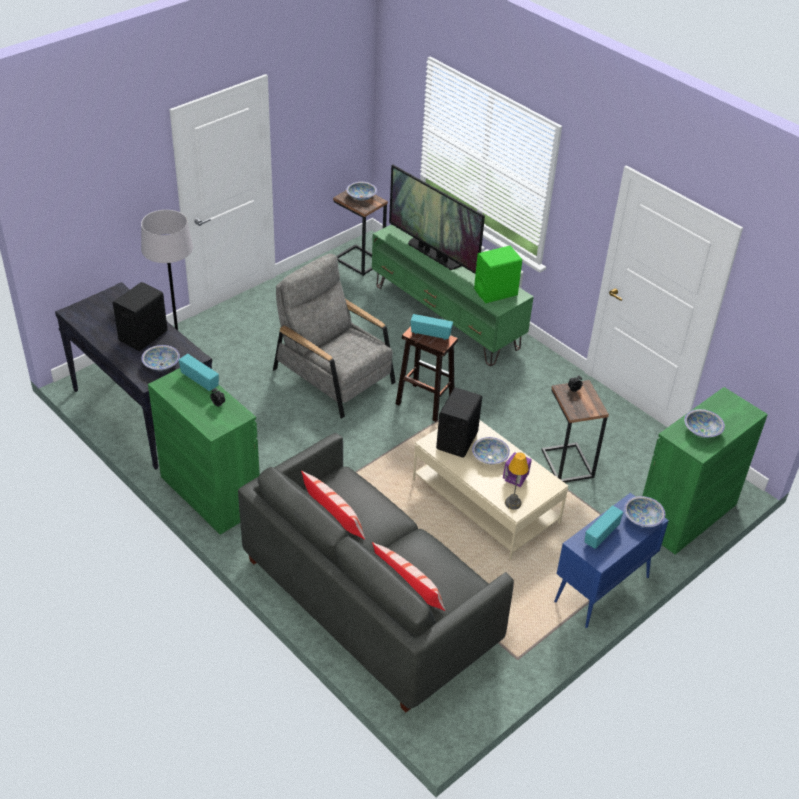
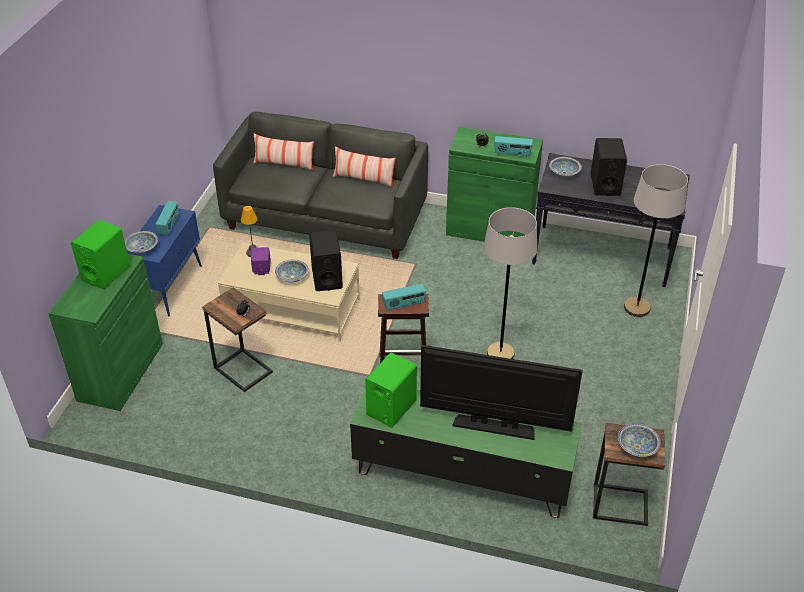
camera: 150 degrees right, 0 degrees up
(334, 376) = (500, 354): grey armchair -> grey floor lamp
(702, 430) = (106, 273): bowl -> green speaker

